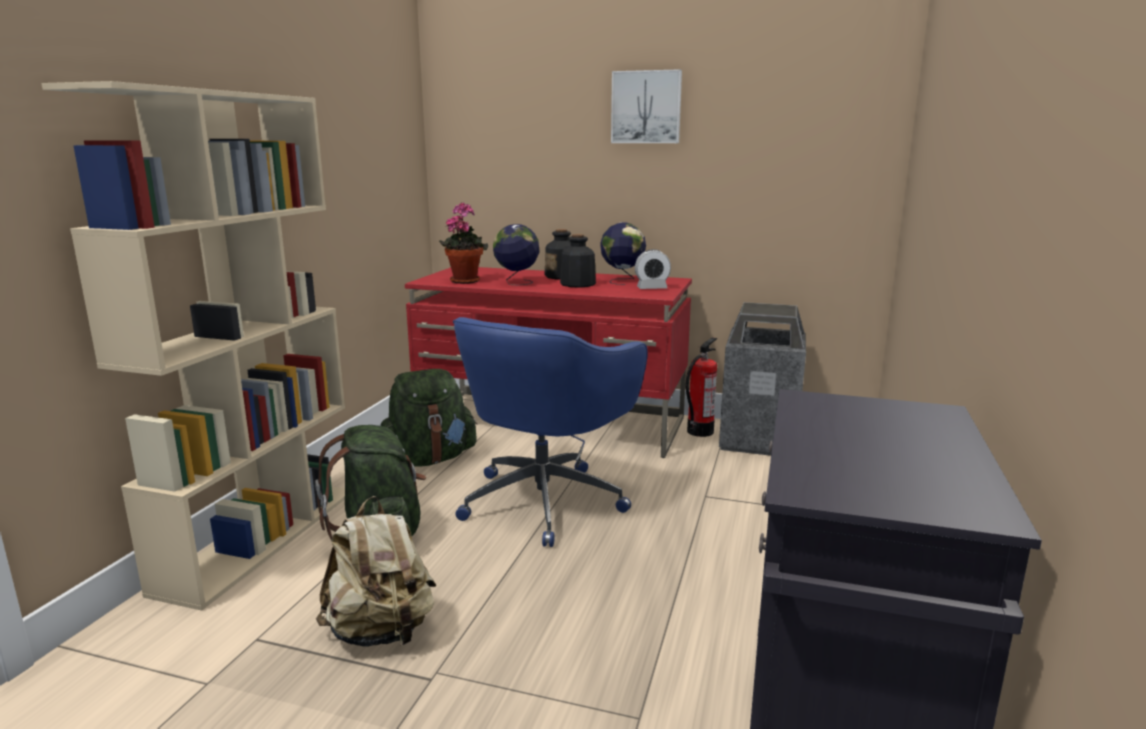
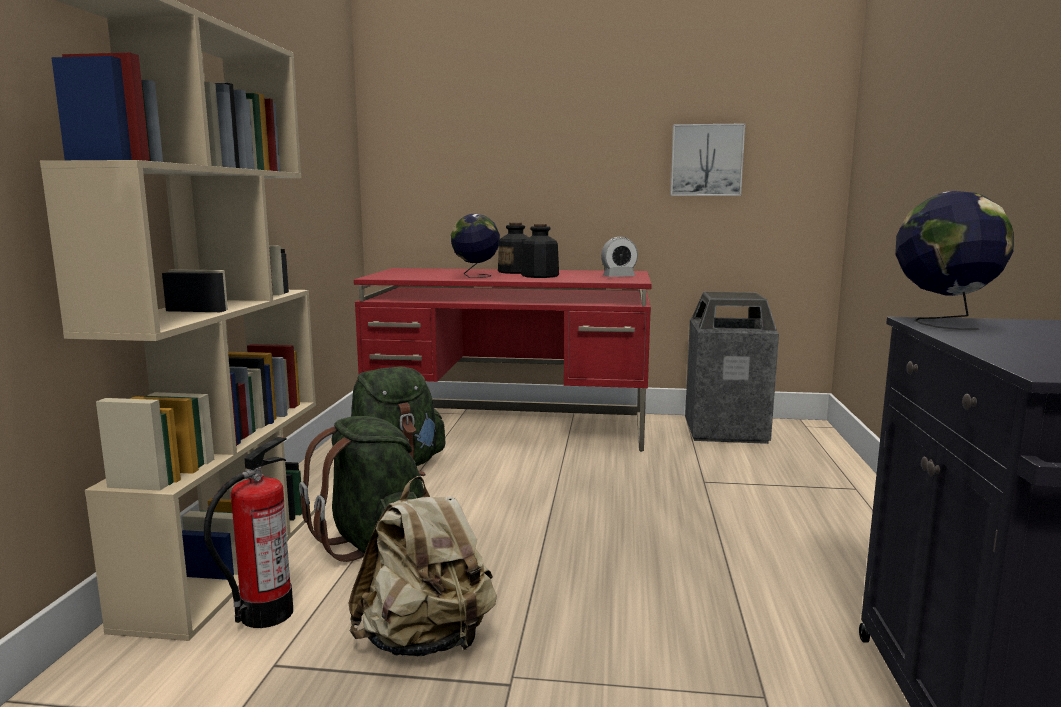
camera: 10 degrees left, 5 degrees down
(465, 280) = (418, 276): potted plant -> none
(546, 500) = (542, 496): blue office chair -> none
(622, 281) = (582, 273): globe -> globe (943, 322)
(646, 107) = (597, 100): picture -> picture (706, 160)
(699, 431) = (664, 426): fire extinguisher -> fire extinguisher (266, 614)

